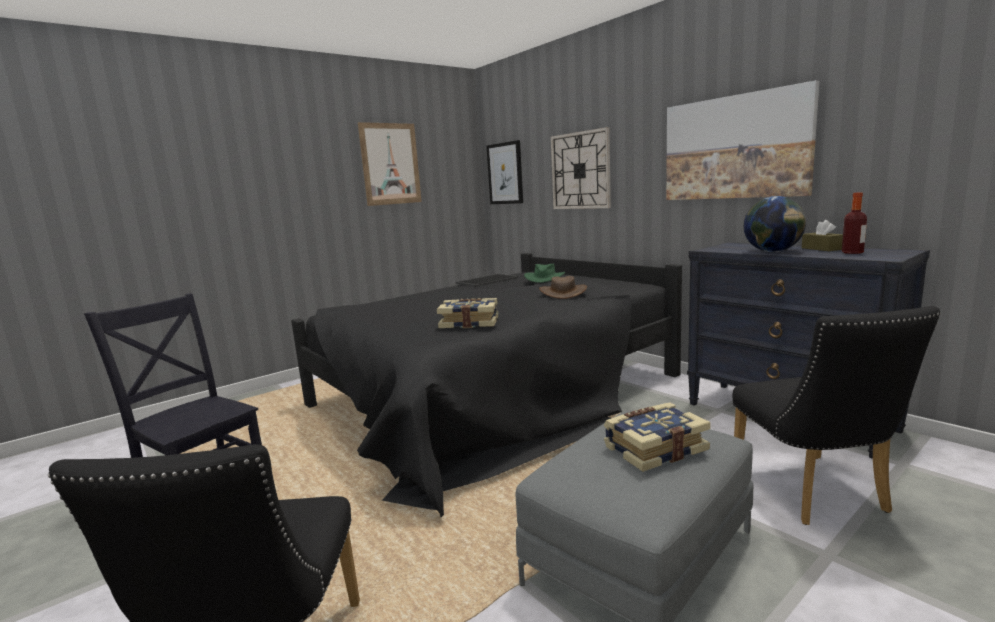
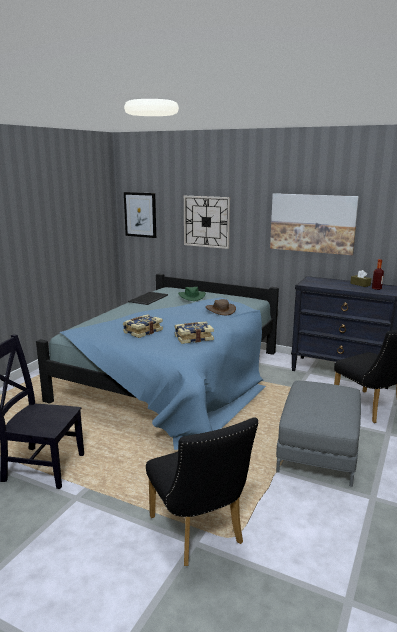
camera: 25 degrees left, 5 degrees up
(390, 164) = (64, 209): picture -> none
(494, 395) = (175, 378): black bed -> blue bed
(654, 448) = (328, 398): book -> book (142, 331)
(773, 251) = (339, 286): globe -> none

